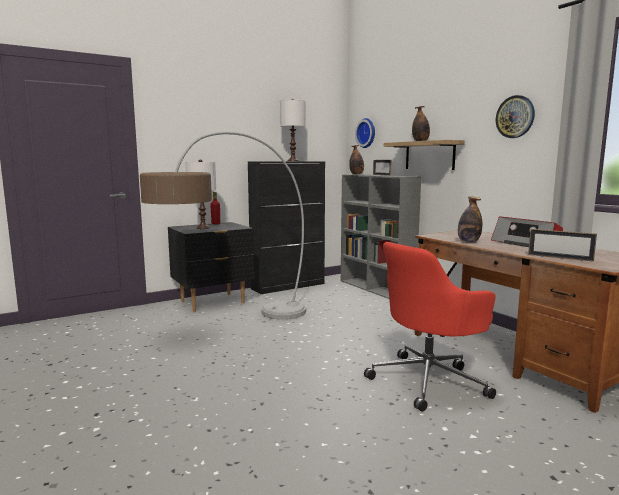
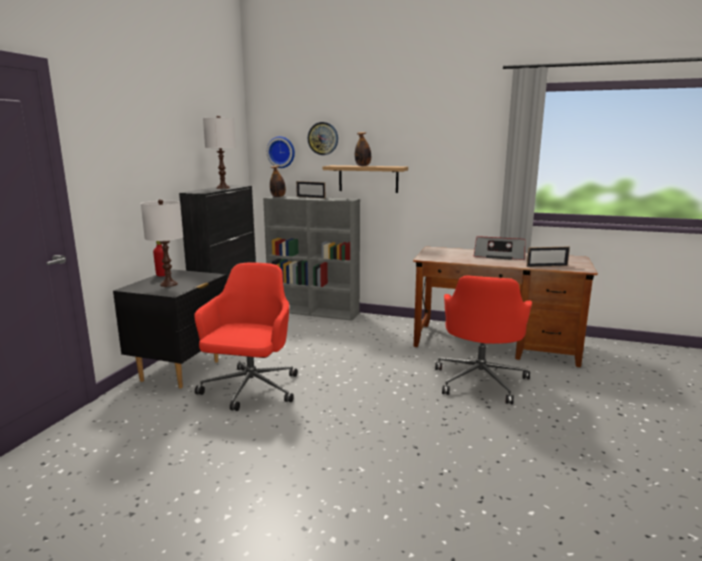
camera: 40 degrees left, 5 degrees up
(229, 325) = (250, 390): floor lamp -> red office chair
(468, 241) = (464, 260): bottle -> none
(515, 117) = (458, 149): wall clock -> wall clock (323, 138)

